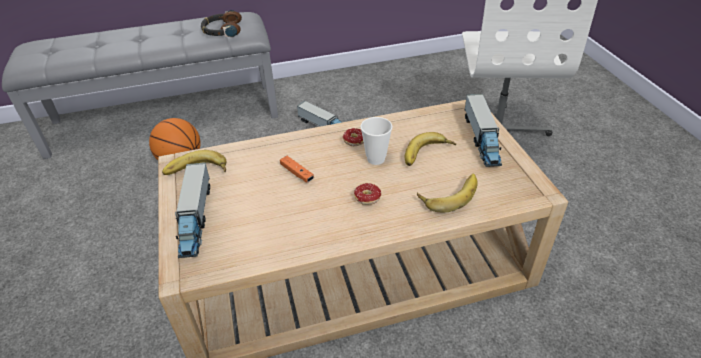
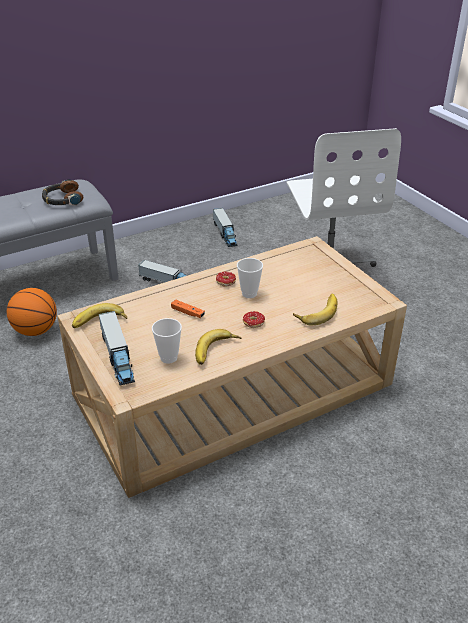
camera: 15 degrees left, 5 degrees down
(252, 229) = (168, 357): none -> cup
(428, 154) = (290, 285): banana -> banana (216, 351)
(481, 139) = (329, 268): toy truck -> toy truck (225, 234)

